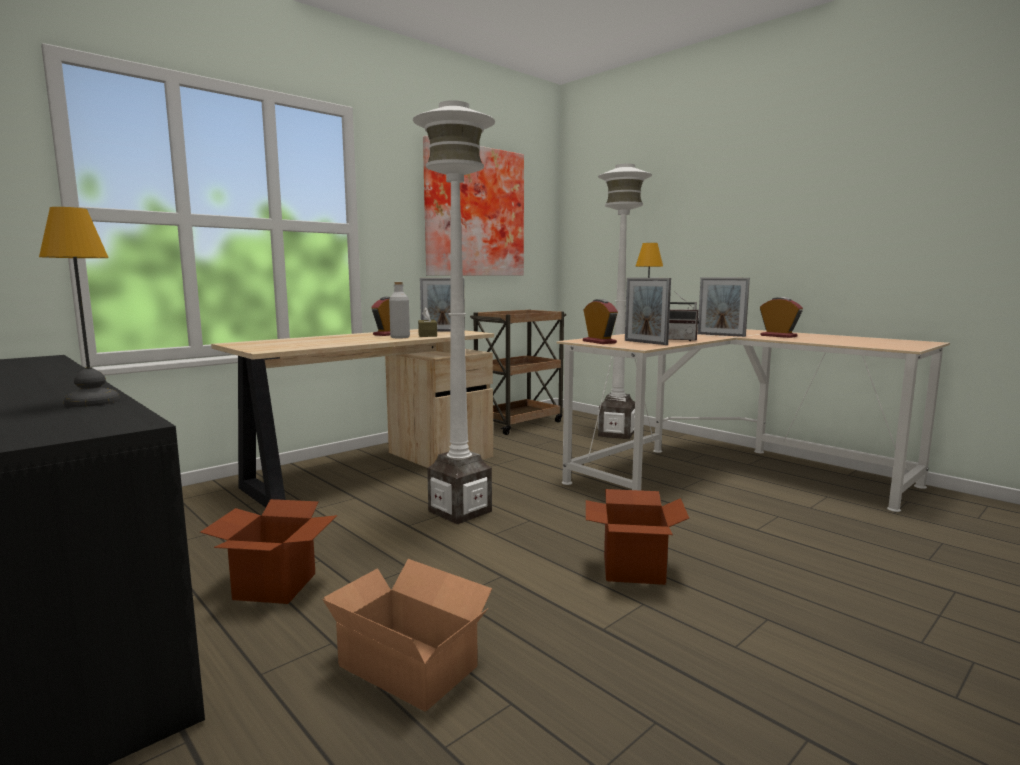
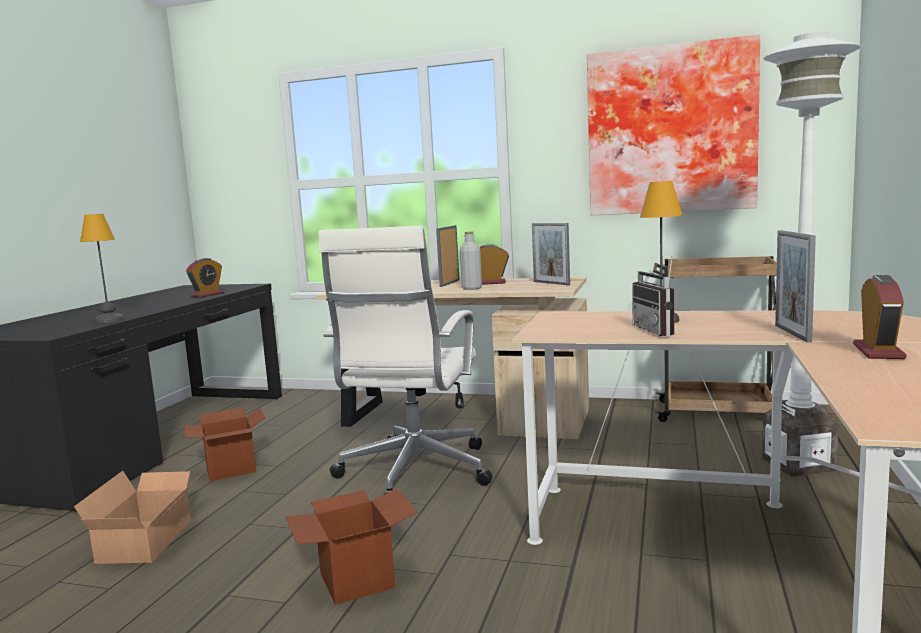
camera: 60 degrees right, 0 degrees up
(427, 335) = (506, 287): brown tissue box -> none
(460, 511) = (413, 473): white floor lamp -> white office chair
(599, 342) = (558, 319): alarm clock -> alarm clock (207, 295)
(645, 342) = (593, 329): picture frame -> picture frame (449, 283)

